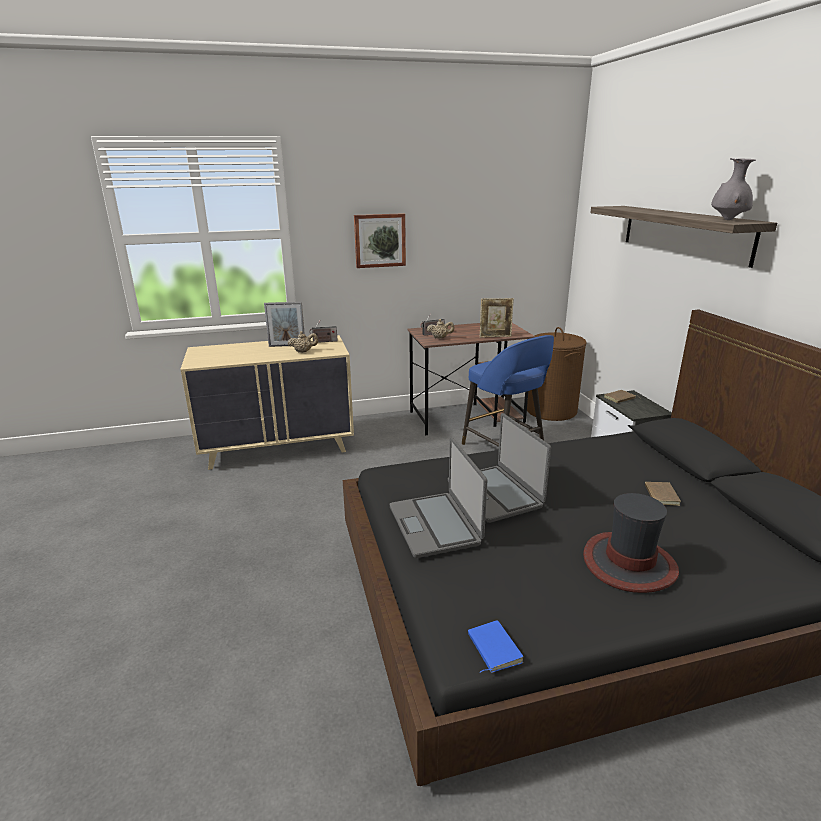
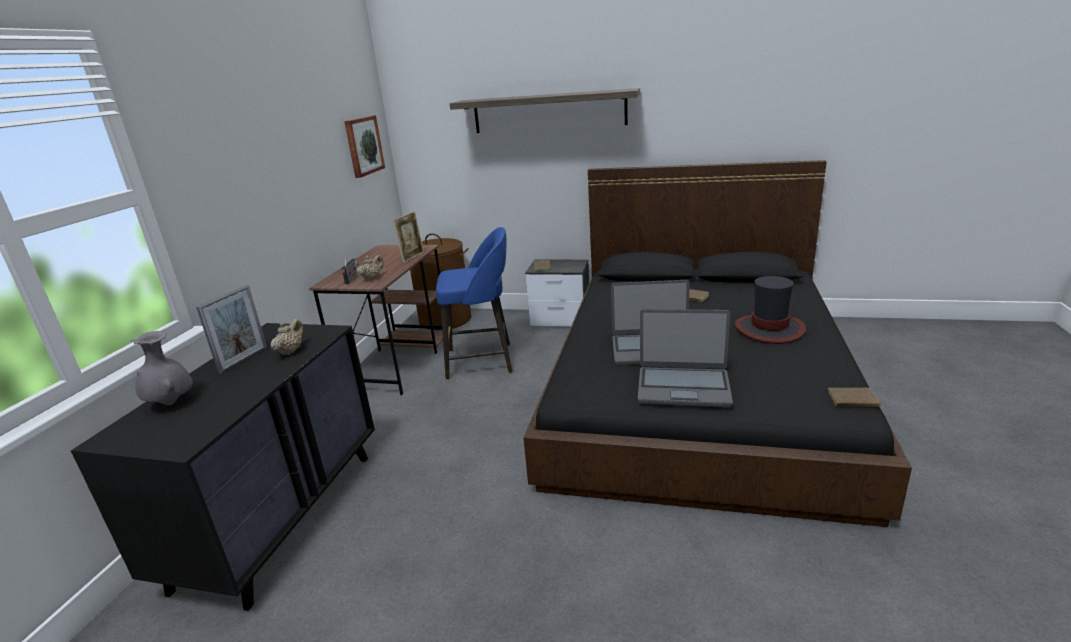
camera: 60 degrees left, 0 degrees up
(278, 447) = (280, 516): beige dresser -> black dresser
(324, 341) = (275, 334): radio -> none
(379, 240) = (252, 180): picture -> picture (363, 146)
(492, 649) = (853, 400): blue book -> brown book
(728, 220) = (612, 90): grey vase -> grey vase (171, 403)

